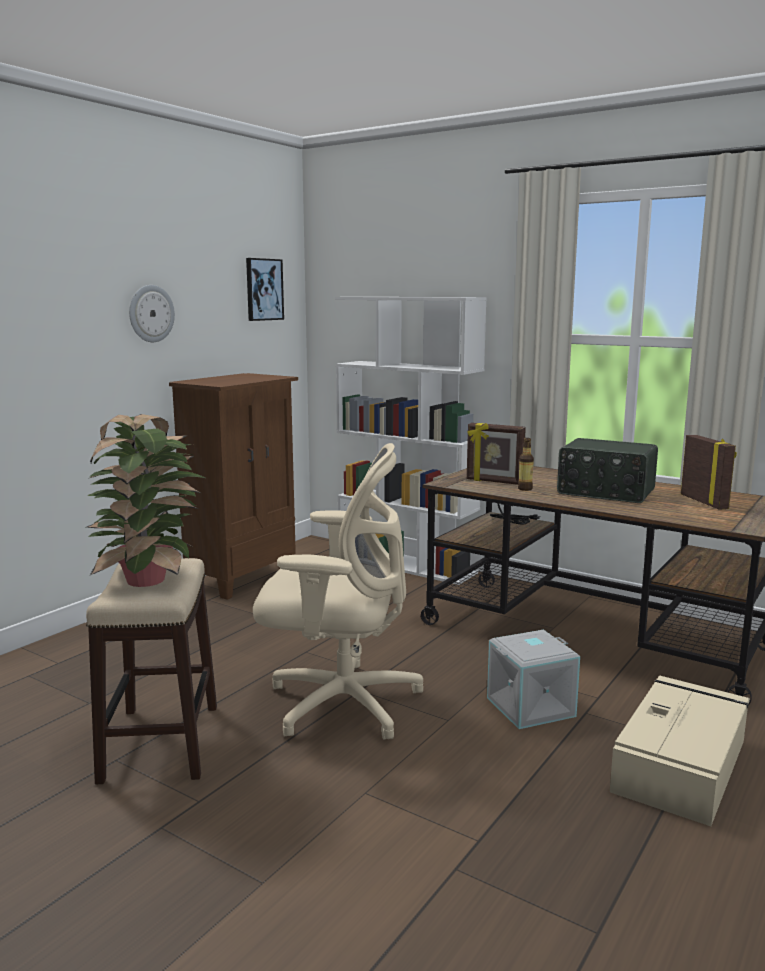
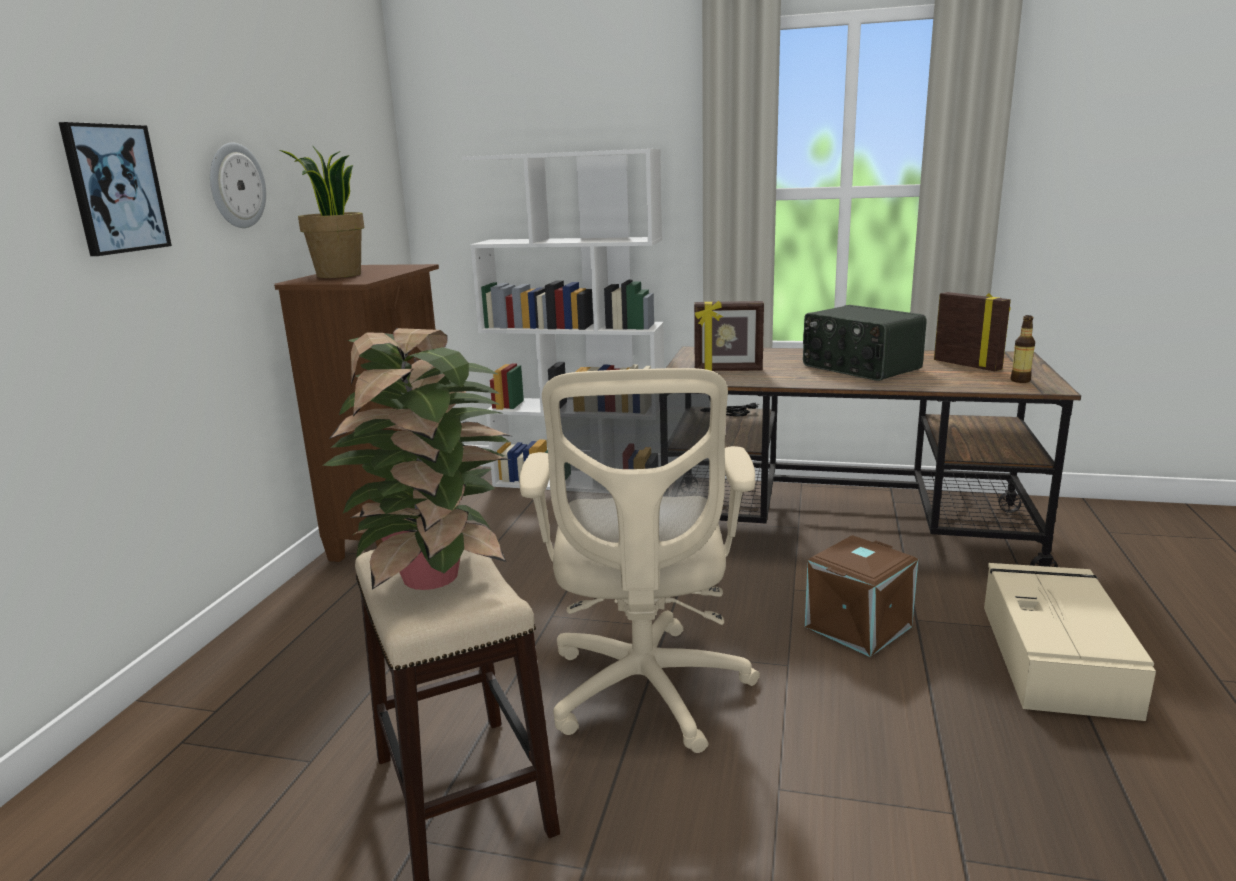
camera: 20 degrees left, 5 degrees up
(218, 379) = (338, 275): none -> potted plant
(264, 289) = (358, 150): picture -> picture (115, 189)
(333, 705) = (643, 679): beige office chair -> beige office chair turned 105 degrees clockwise
(525, 489) = (773, 374): bottle -> bottle (1020, 380)
(531, 708) = (859, 627): grey storage box -> brown storage box
(605, 492) = (859, 367): radio -> radio turned 45 degrees clockwise

